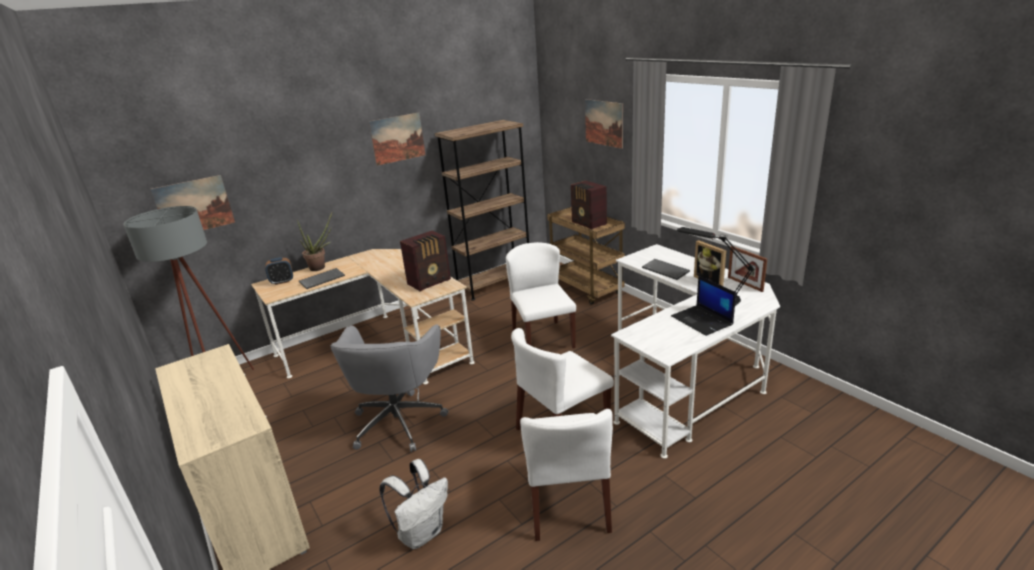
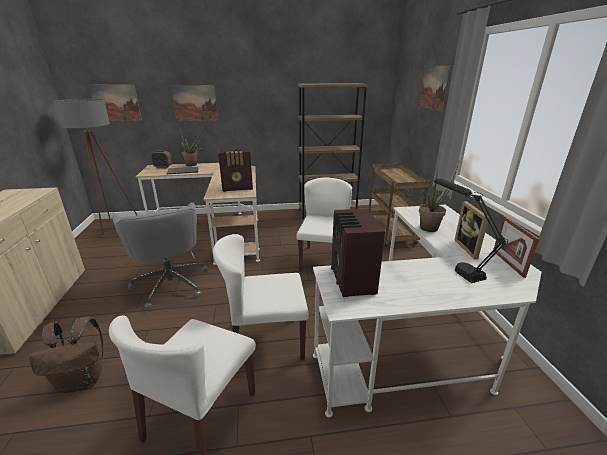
camera: 25 degrees right, 0 degrees up
(397, 138) = (267, 82): picture -> picture (195, 103)
(399, 420) = (171, 283): grey office chair -> grey office chair turned 60 degrees counterclockwise
(422, 532) = (83, 380): white backpack -> brown backpack
(589, 223) = (401, 177): radio -> radio (352, 281)
(666, 270) = (431, 227): keyboard -> potted plant
(702, 321) = (420, 285): laptop -> none

